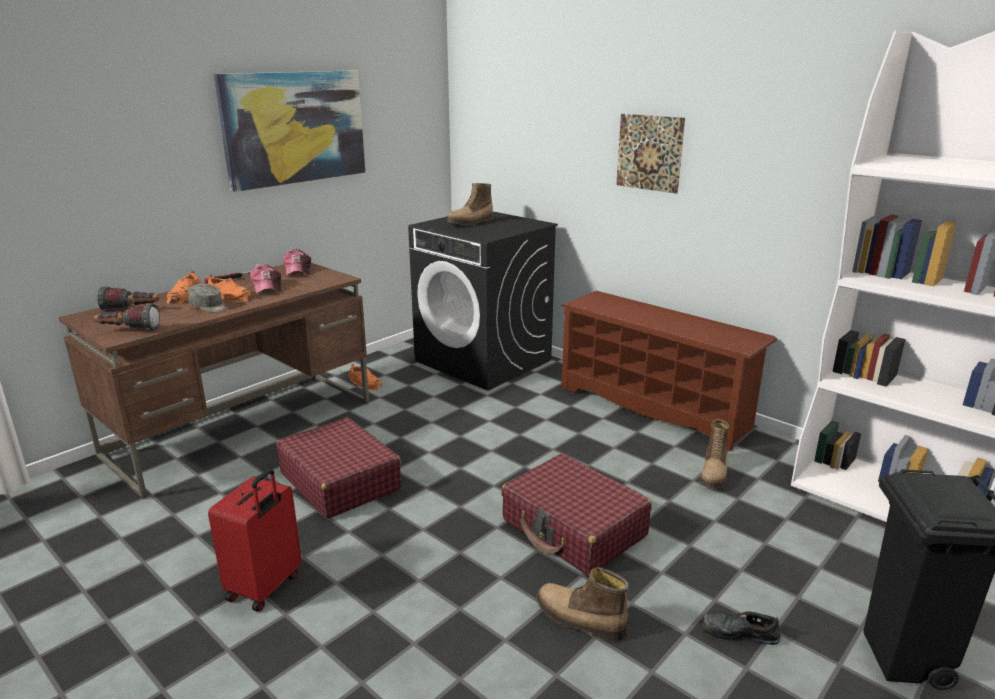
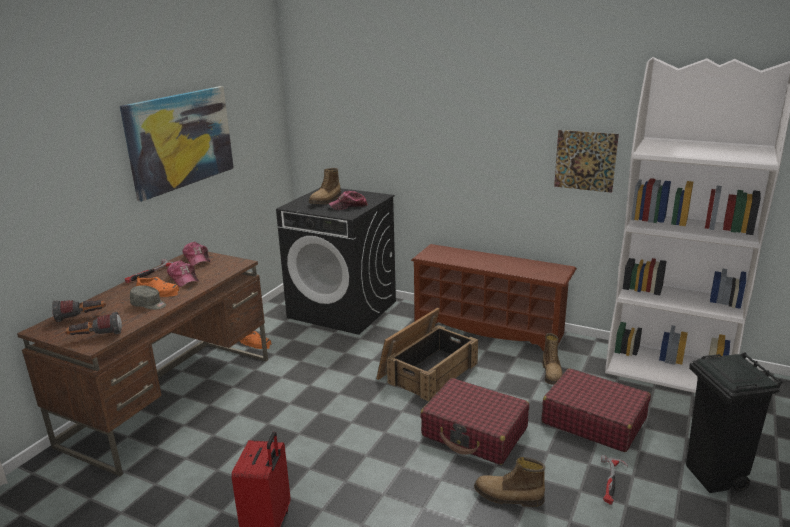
camera: 15 degrees left, 0 degrees up
(184, 295) = (117, 296): orange shoe -> none
(340, 481) = (280, 429): red suitcase -> red suitcase (593, 420)
(493, 230) = (348, 206): none -> cap
(550, 443) = (427, 370): none -> crate
(649, 153) = (467, 139): picture -> picture (585, 161)
(738, 633) = (612, 482): black shoe -> hammer

